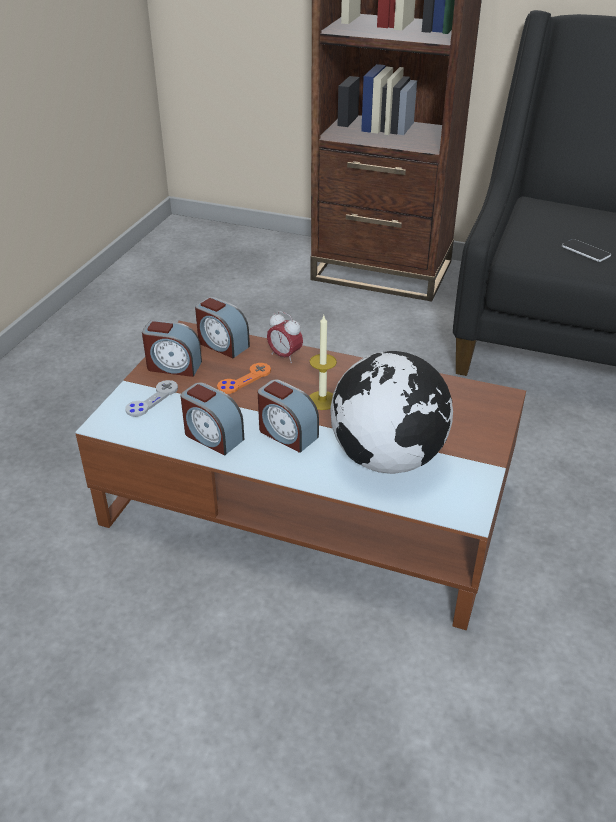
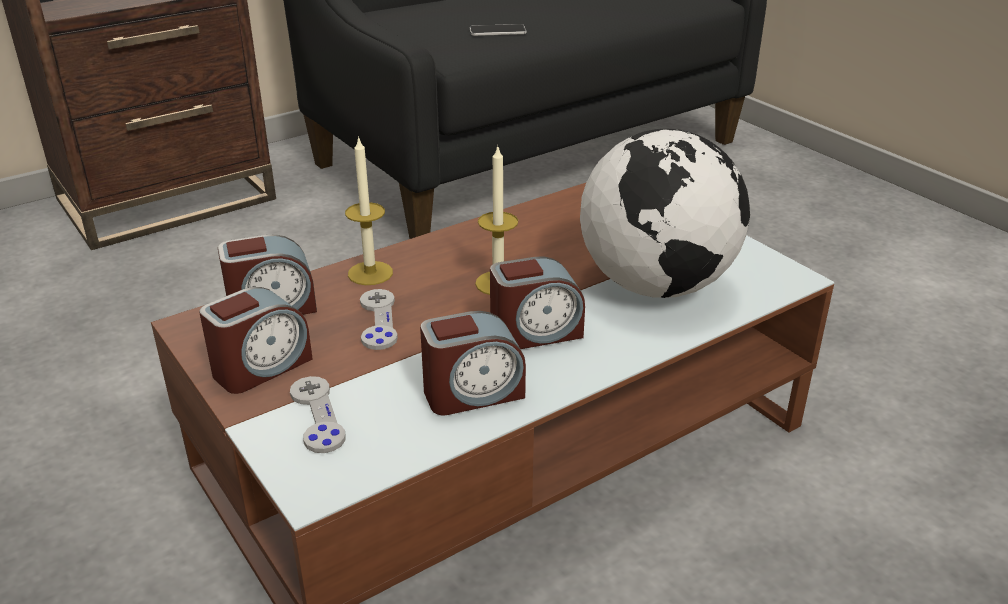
camera: 55 degrees left, 5 degrees down
(244, 379) = (378, 321): orange game controller -> grey game controller
(285, 356) = (370, 273): alarm clock -> candle

